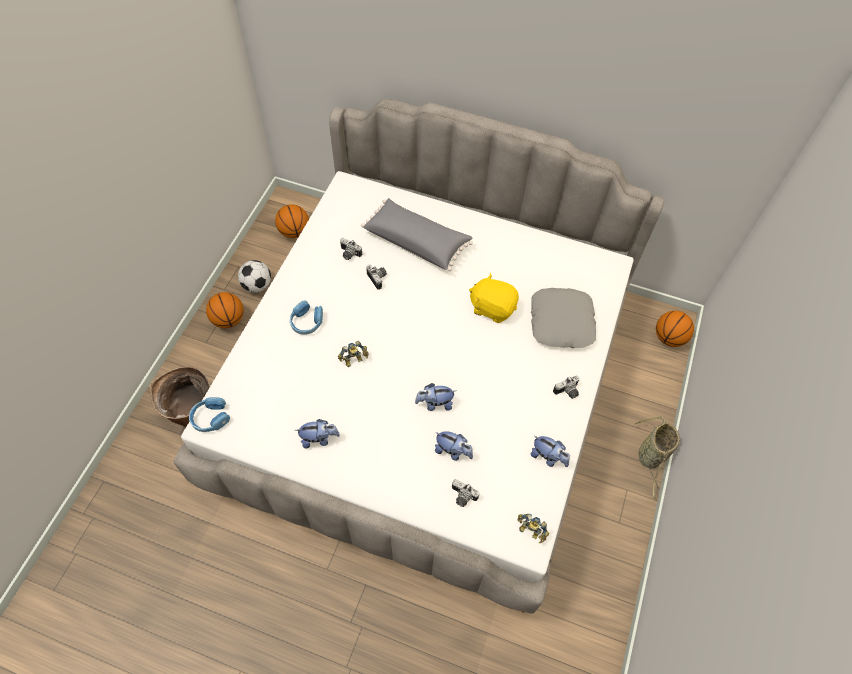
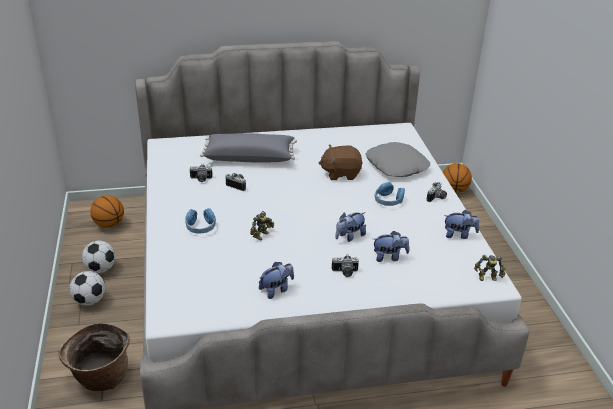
camera: 30 degrees left, 25 degrees down
(210, 418) = (165, 313): blue headphones -> blue headphones (388, 200)
(229, 319) = (90, 301): basketball -> football
(462, 497) = (421, 279): camera -> camera (345, 272)
(492, 307) = (341, 173): yellow plush toy -> brown plush toy
(650, 458) = (504, 257): basket -> none

